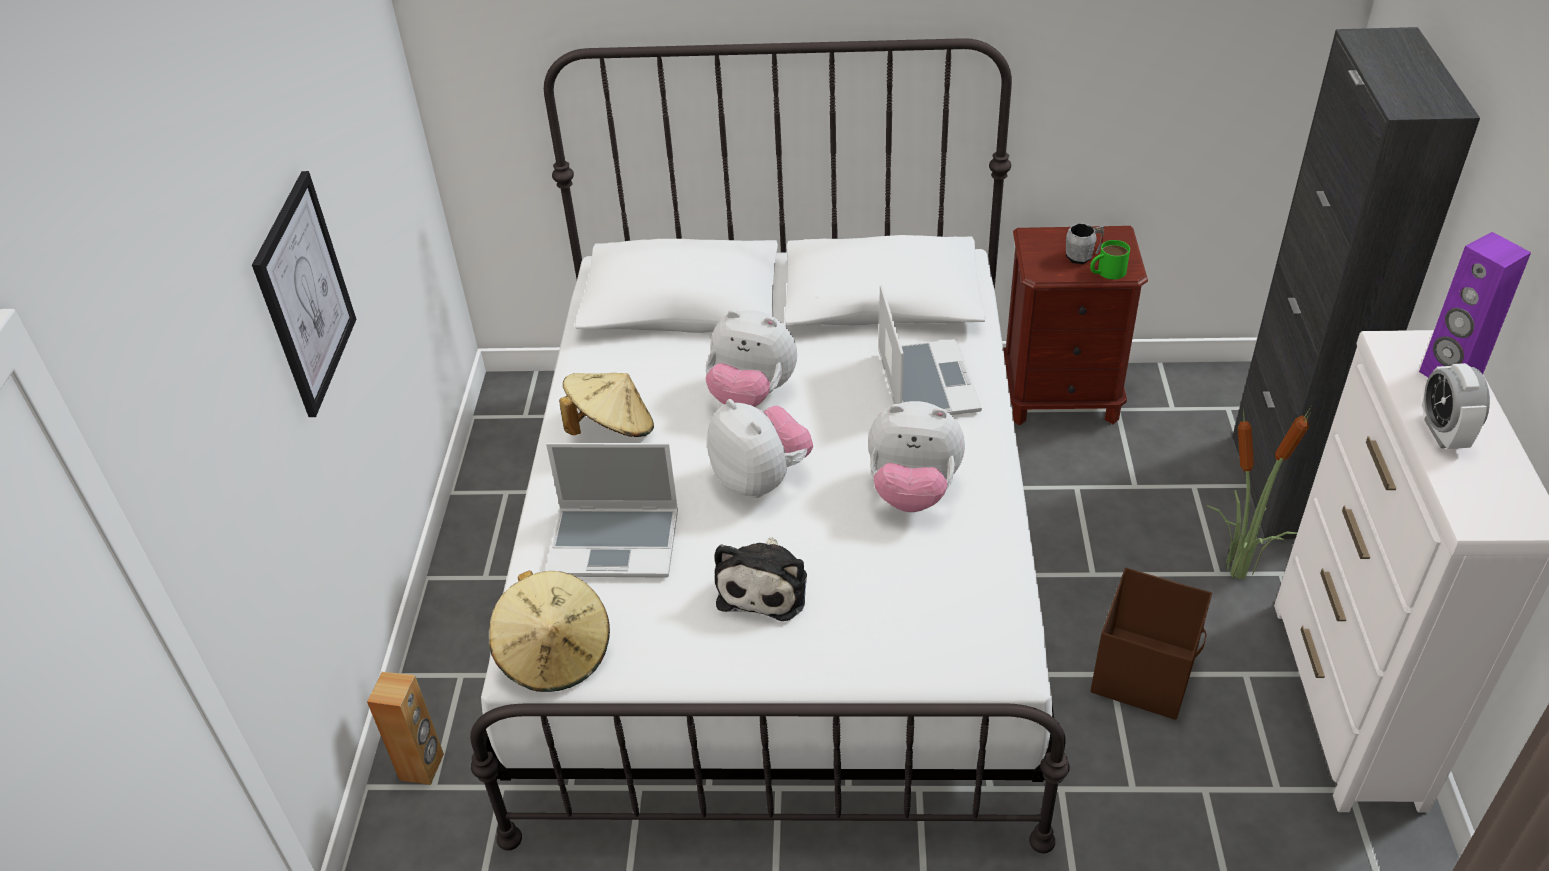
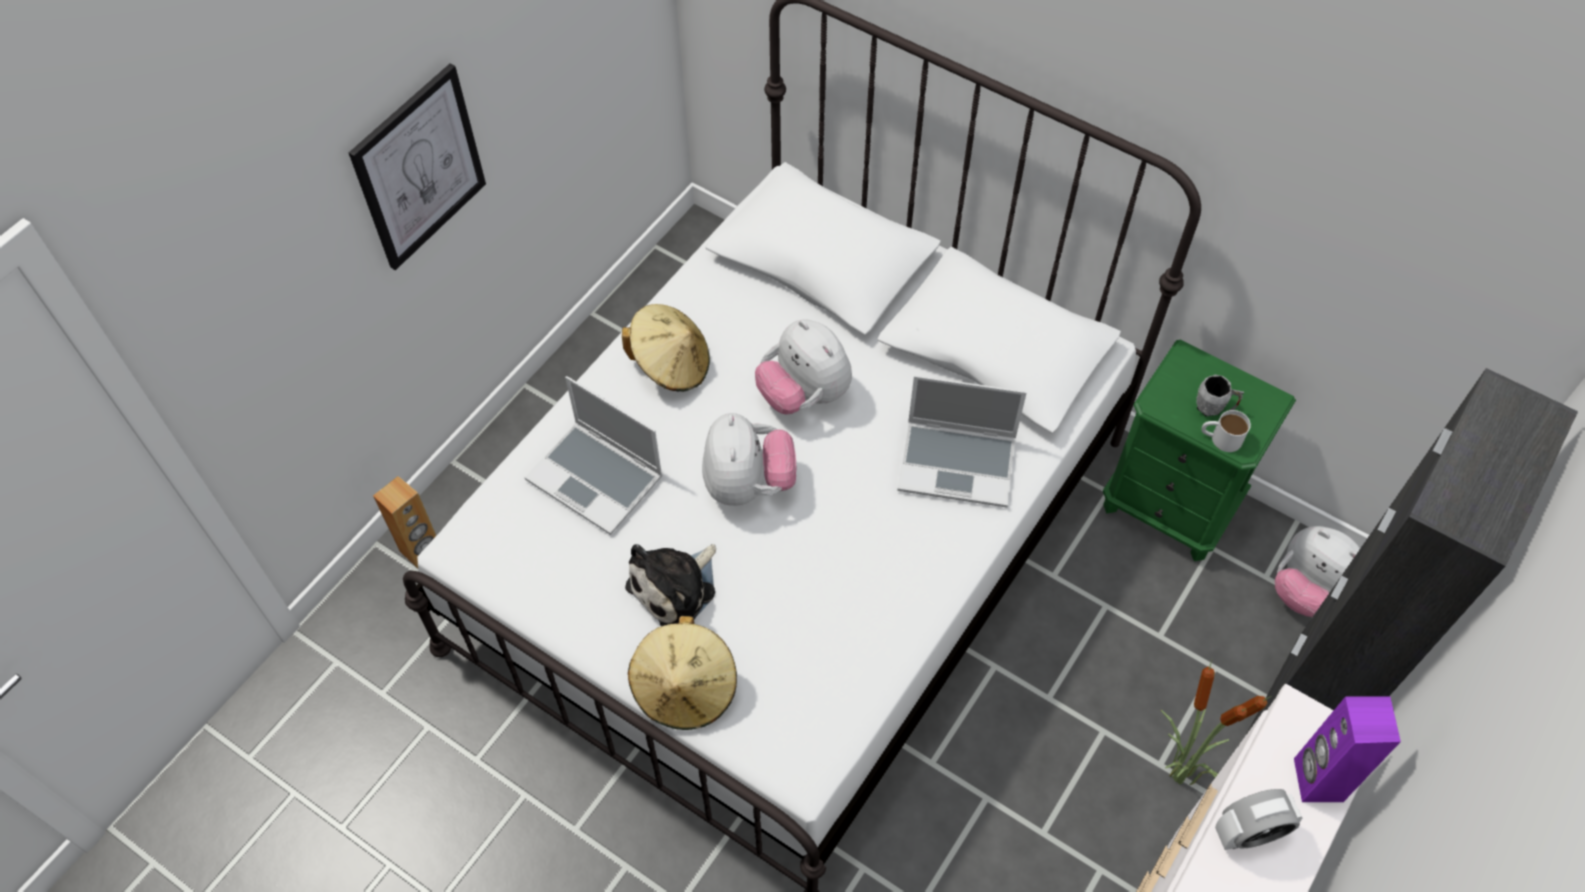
camera: 30 degrees right, 15 degrees up
(555, 654) = (485, 554): beige hat -> beige hat (685, 689)
(913, 491) = (858, 568): plush toy -> plush toy (1307, 590)
(925, 382) = (958, 464): laptop -> laptop turned 75 degrees clockwise
(1061, 398) = (1169, 506): brown nightstand -> green nightstand
(1106, 272) = (1220, 438): green mug -> white mug
(1144, 672) = (1015, 813): brown storage box -> none
(1443, 433) = (1248, 833): alarm clock -> alarm clock turned 135 degrees counterclockwise

